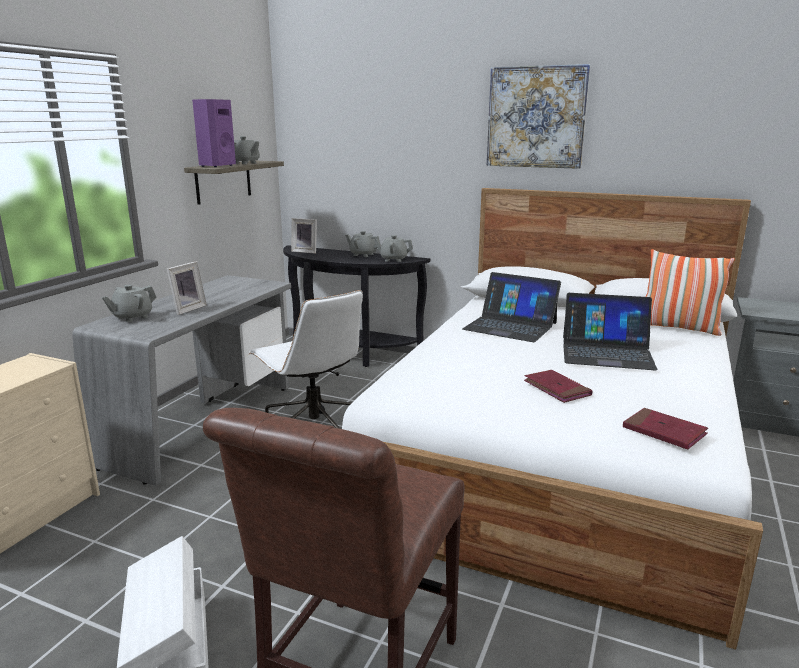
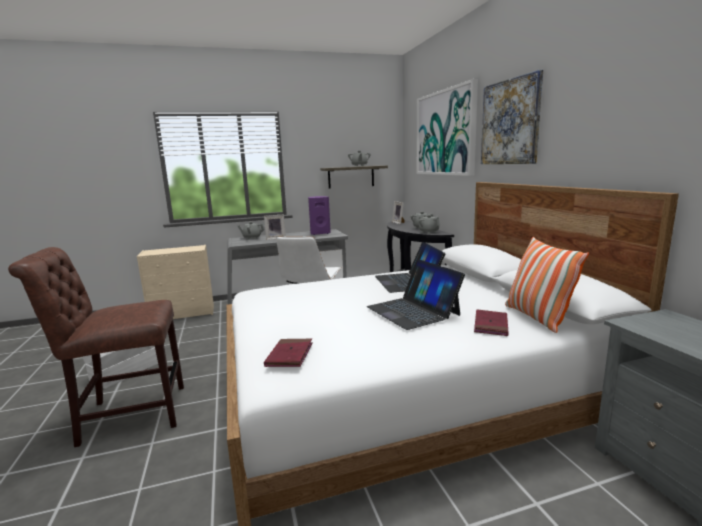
camera: 50 degrees right, 5 degrees down
(216, 166) = (336, 167): purple speaker -> purple speaker (319, 233)
(398, 118) = (445, 133): none -> picture
(557, 389) = (320, 316): red book -> red book (491, 325)

